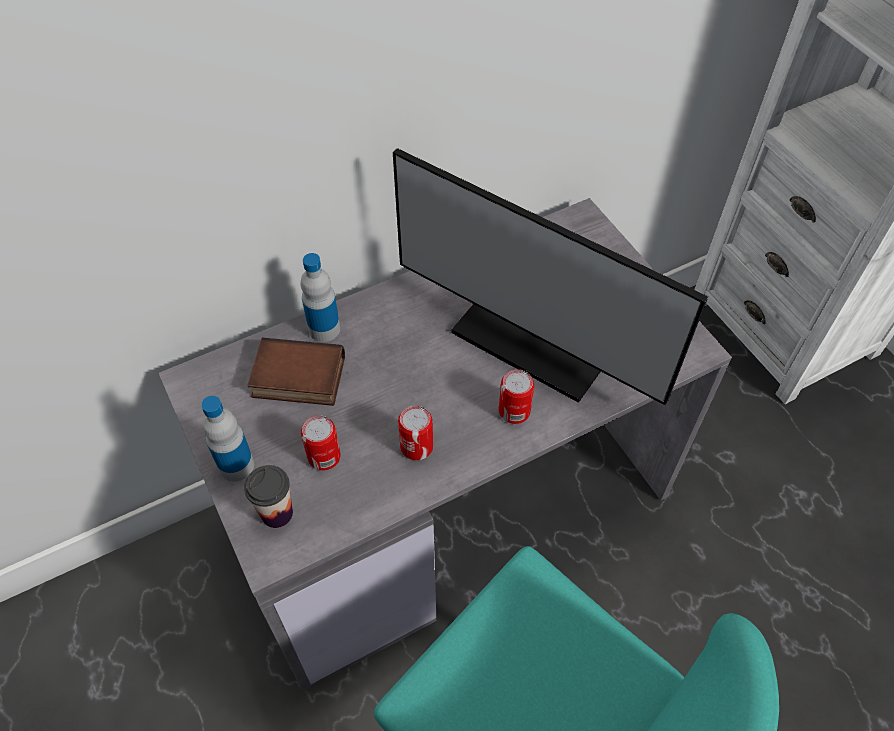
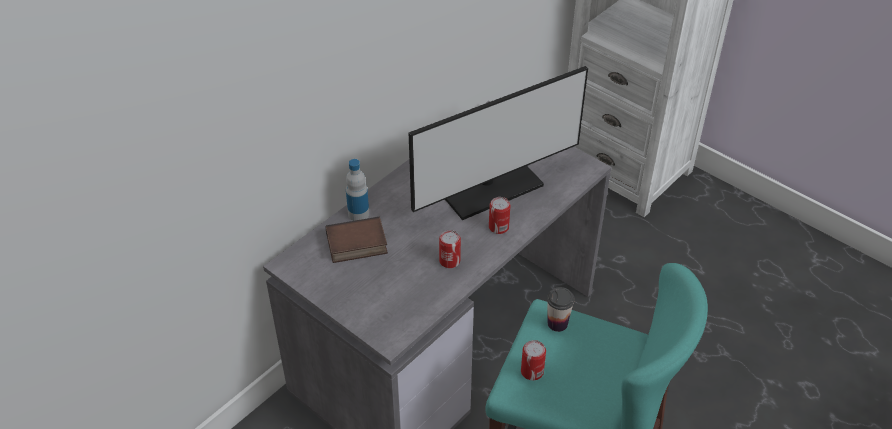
camera: 20 degrees left, 10 degrees down
(236, 465) = (344, 301): bottle -> none
(277, 513) = (383, 318): cup -> cup (557, 323)
(324, 456) = (396, 281): can -> can (532, 371)
(531, 343) = (491, 189): monitor -> monitor turned 45 degrees counterclockwise

